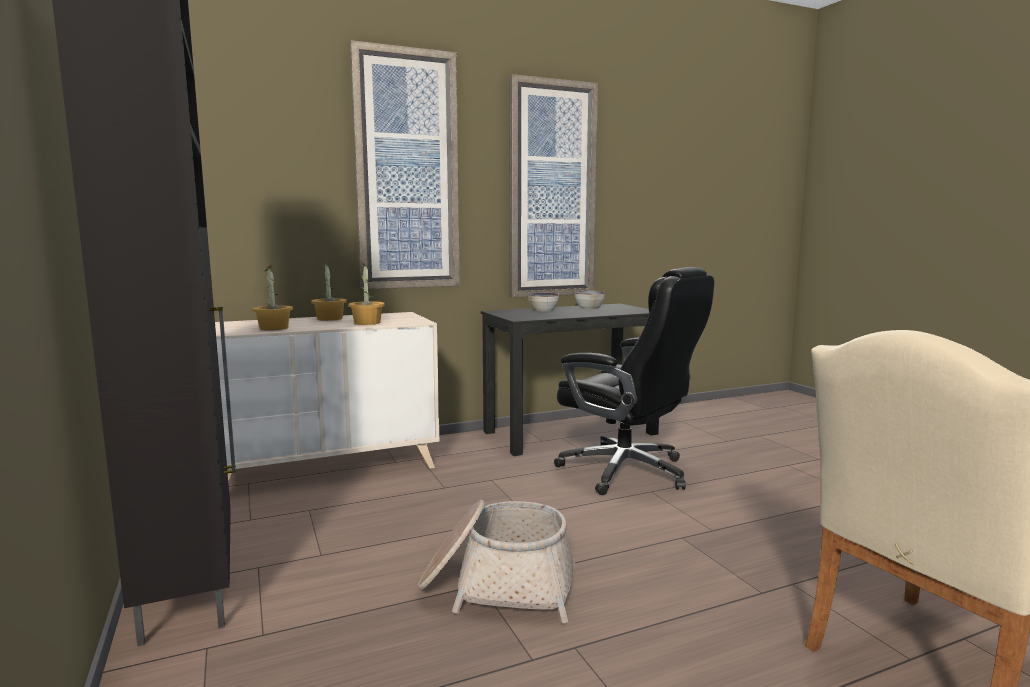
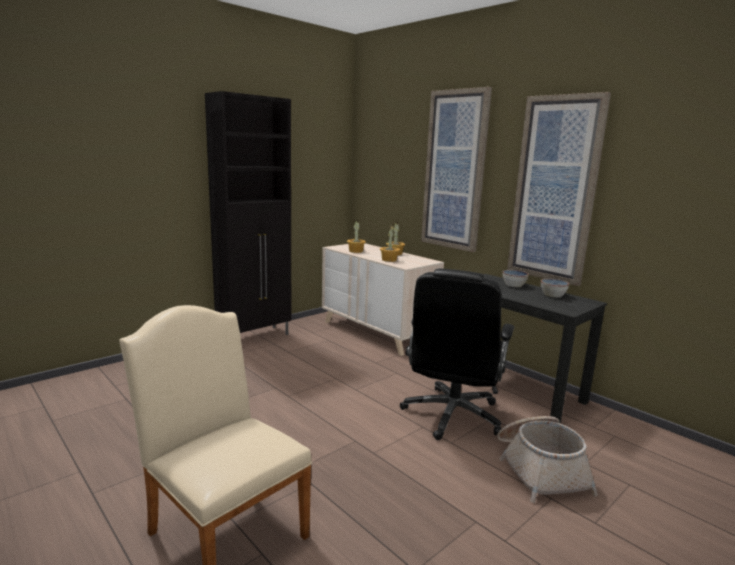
camera: 70 degrees right, 5 degrees up
(497, 586) = (275, 391): basket -> basket (539, 469)

